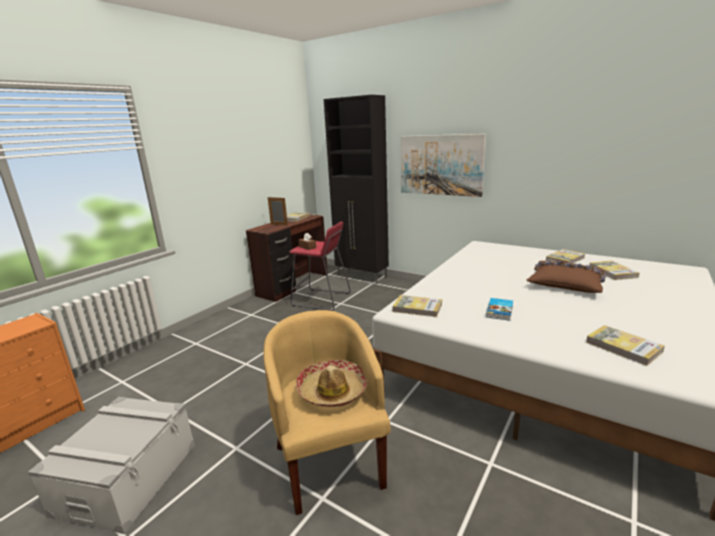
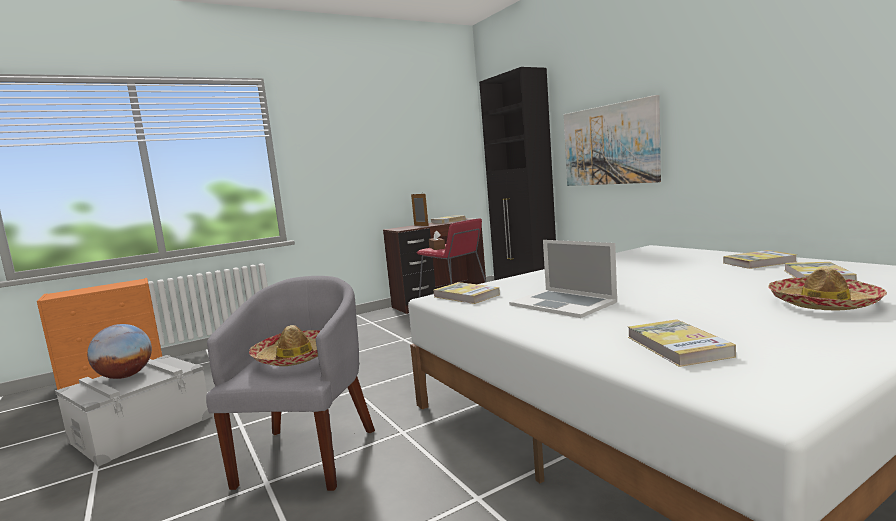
camera: 25 degrees right, 10 degrees down
(104, 434) = (125, 376): none -> globe
(330, 460) = (308, 453): yellow armchair -> grey armchair
(500, 311) = (563, 303): book -> laptop
(566, 283) = (712, 284): brown pillow -> none
(645, 298) = (824, 303): none -> hat

